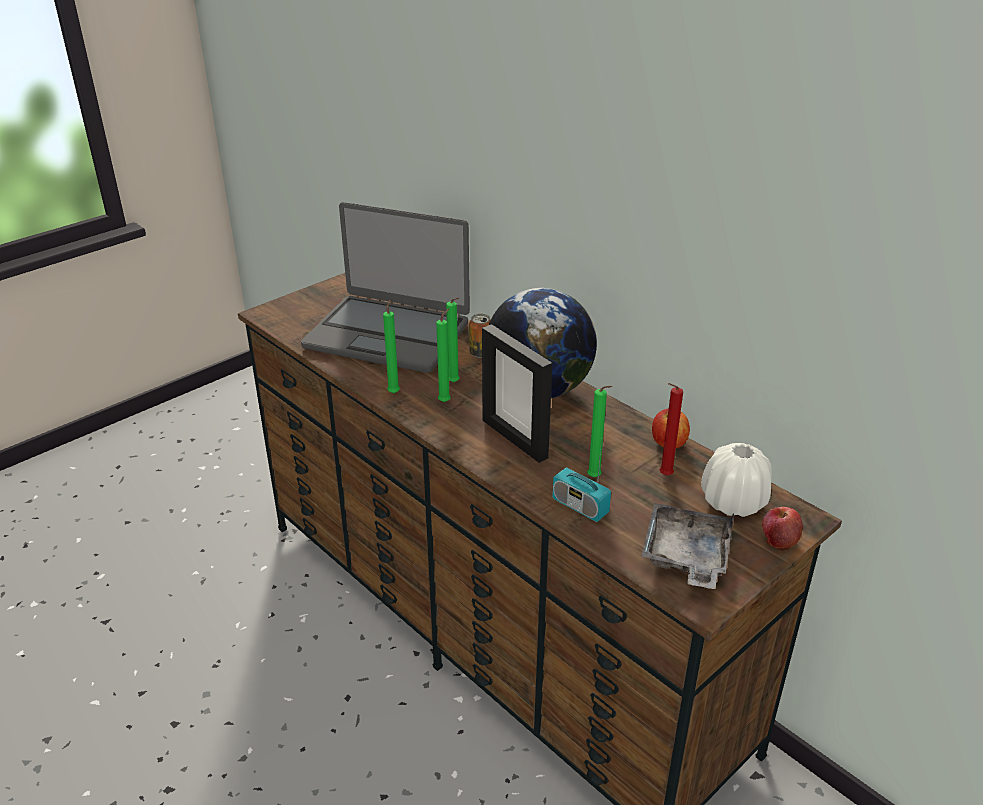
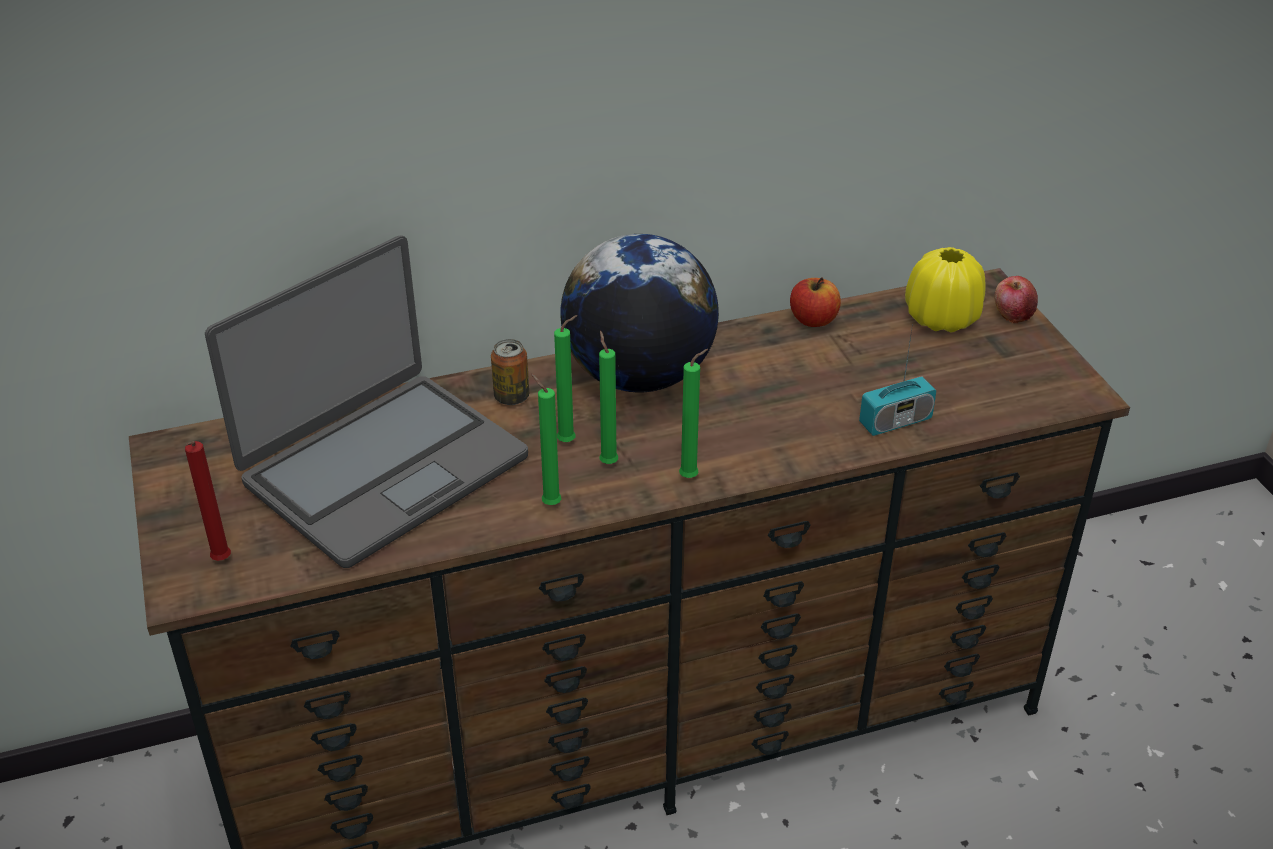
camera: 65 degrees left, 5 degrees up
(516, 438) = (733, 427): picture frame -> none
(595, 478) = (849, 393): green candle -> green candle (691, 477)
(663, 476) = (872, 345): red candle -> red candle (221, 562)
(686, 556) = (1012, 379): grey tray -> none
(733, 502) = (941, 318): white vase -> yellow vase

